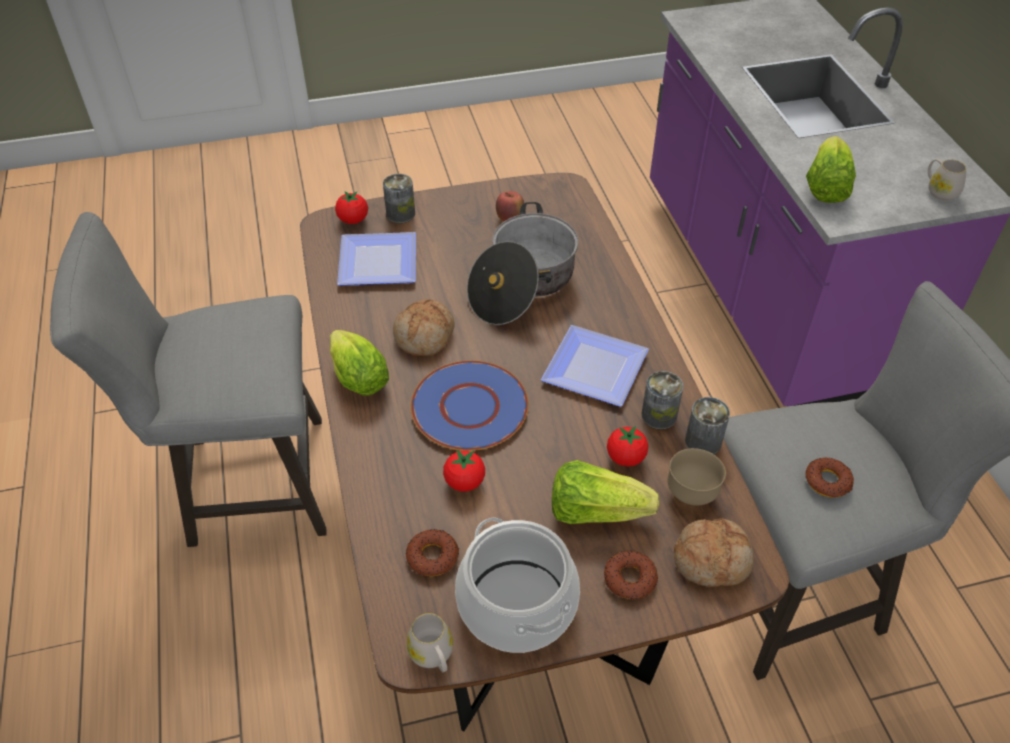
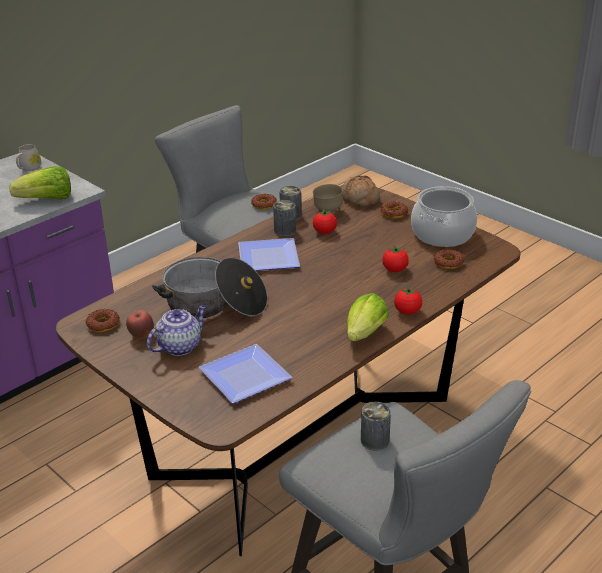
camera: 120 degrees left, 15 degrees down
(353, 220) = (202, 414): tomato -> tomato (407, 312)
(400, 214) = (174, 391): can -> can (375, 440)
(425, 336) = (301, 324): bread -> none
(433, 655) = (493, 244): white mug -> none
(468, 238) = (180, 346): none -> teapot
(470, 407) = (342, 286): blue plate -> none
(552, 201) = (103, 324): none -> donut
(595, 511) = (367, 230): lettuce -> none

